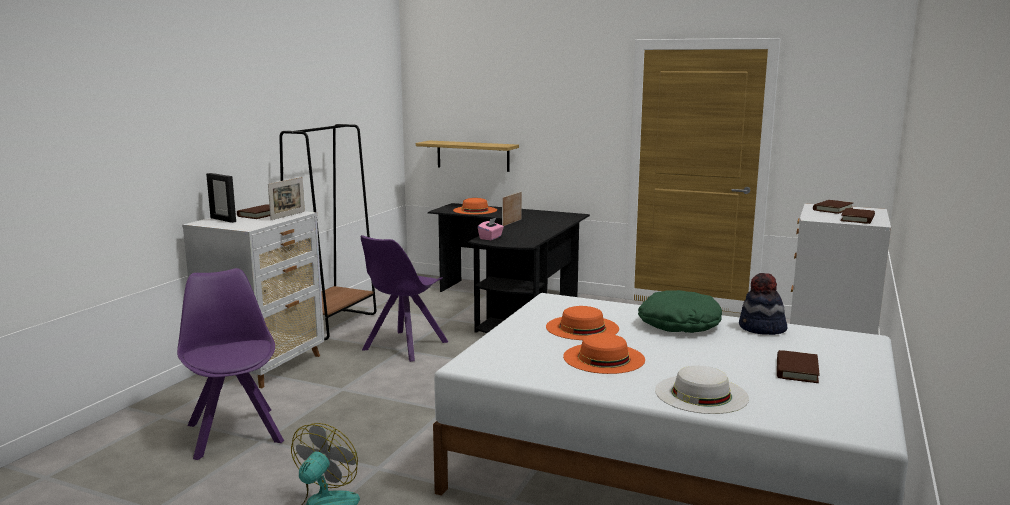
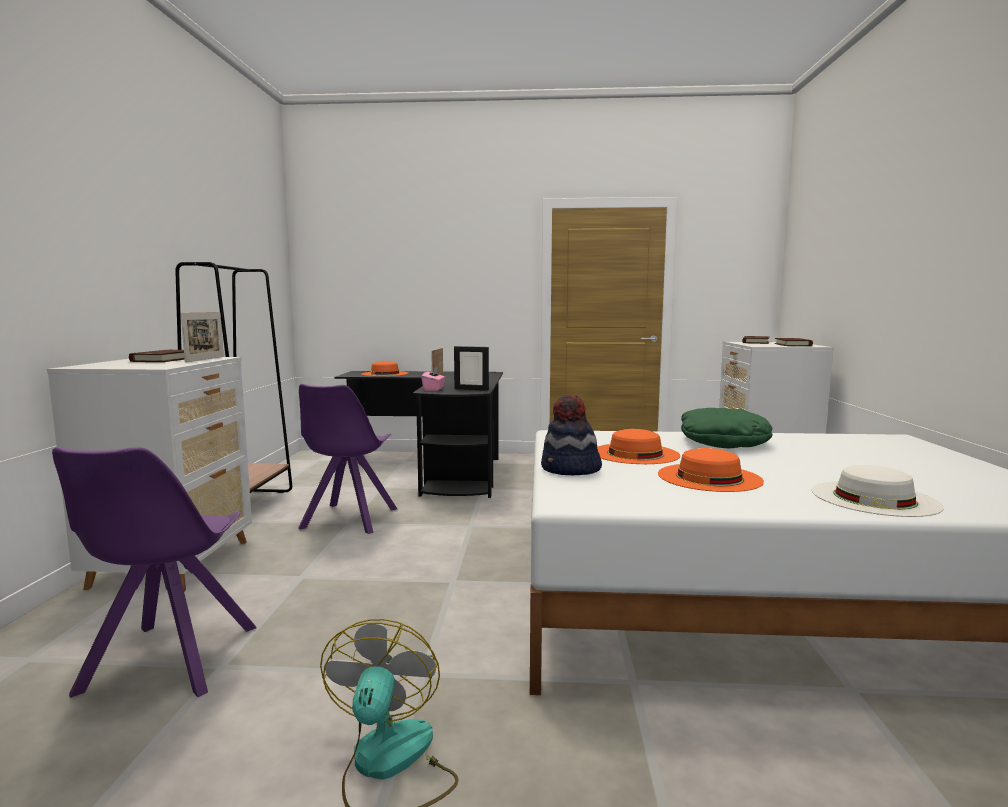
camera: 20 degrees left, 5 degrees down
(224, 219) = (112, 364): picture frame -> picture frame (471, 389)
(234, 432) = (168, 661): purple chair -> purple chair turned 135 degrees counterclockwise
(473, 156) = (374, 320): shelf -> none
(761, 329) = (802, 439): hat -> hat (570, 470)
(796, 370) = (906, 466): brown book -> none

